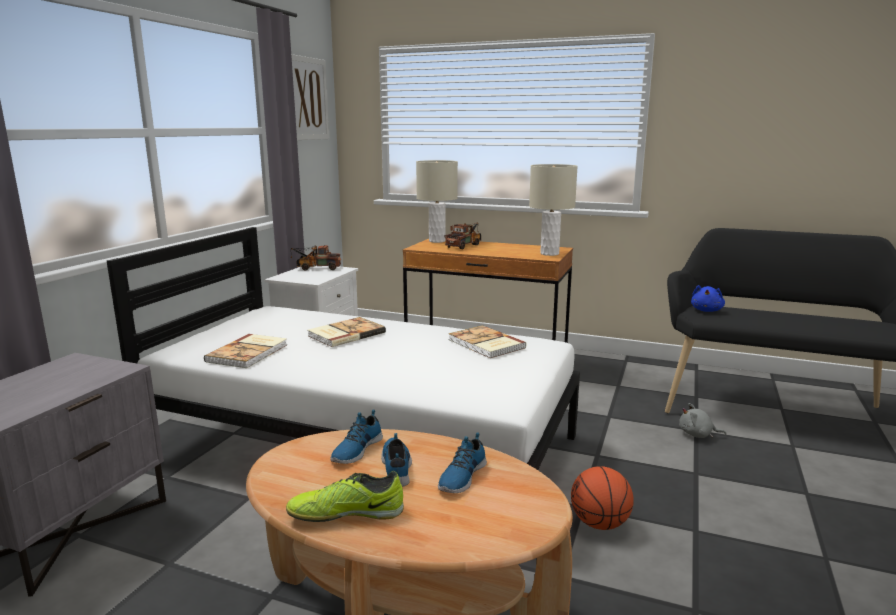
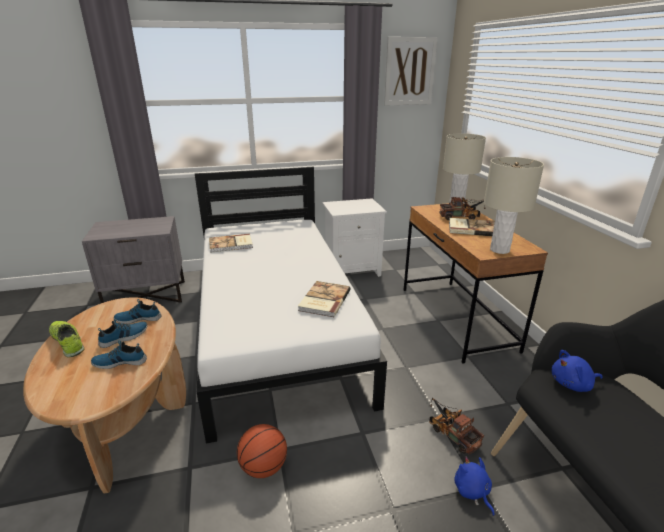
camera: 55 degrees right, 10 degrees up
(316, 268) = (365, 203): toy truck -> toy truck (451, 433)
(345, 334) = (285, 254): book -> book (472, 228)
(697, 435) = (472, 491): grey plush toy -> blue plush toy

